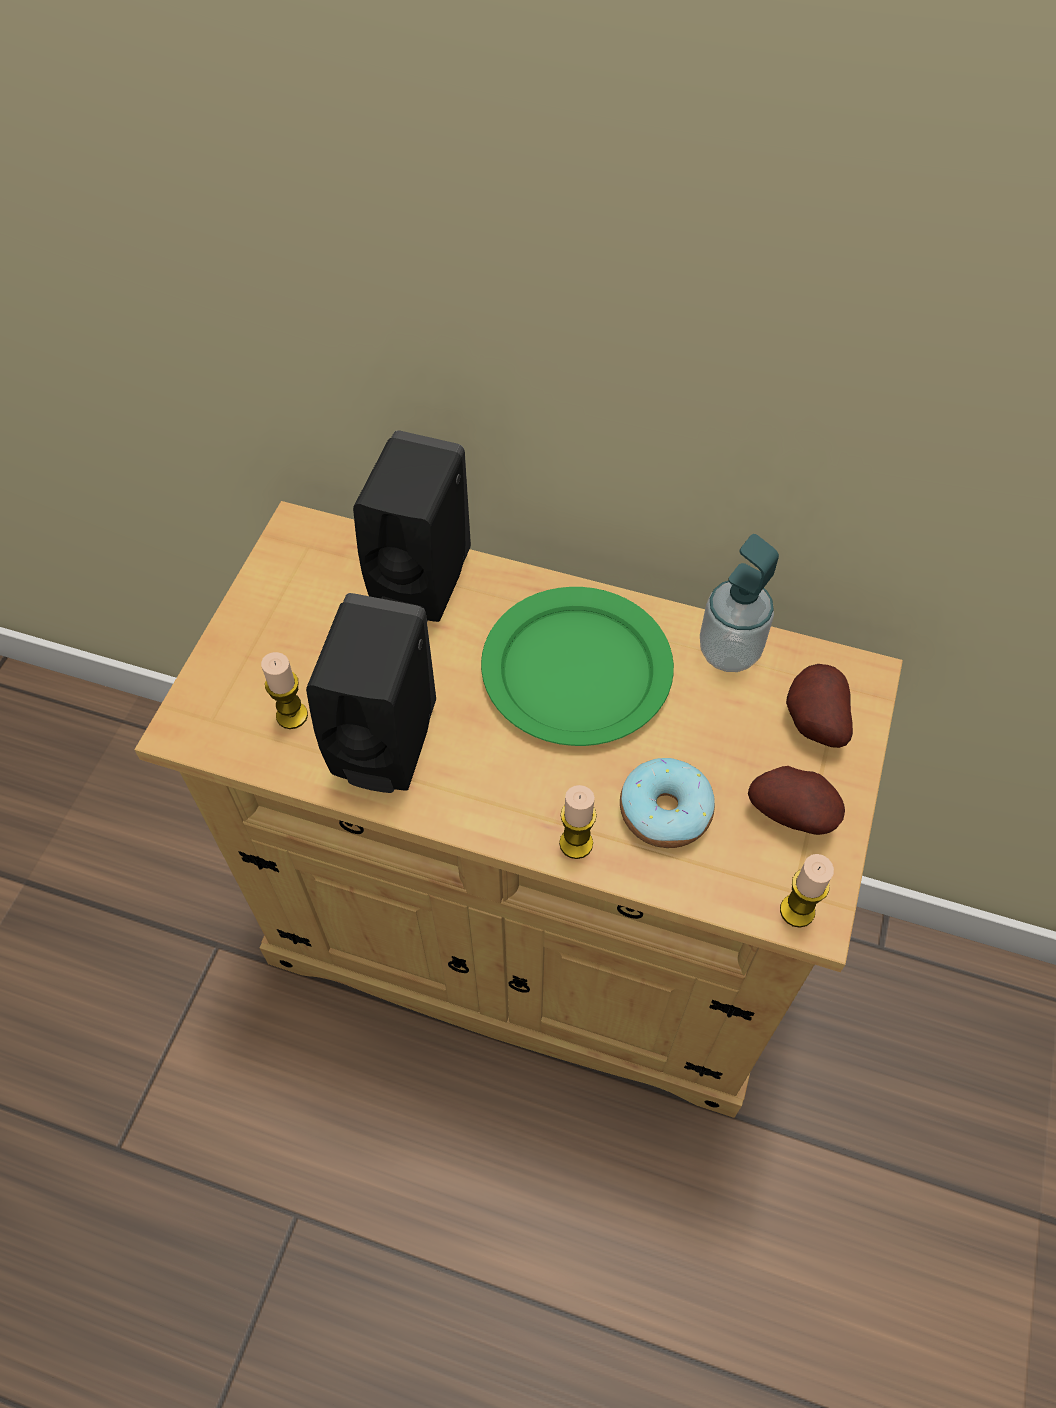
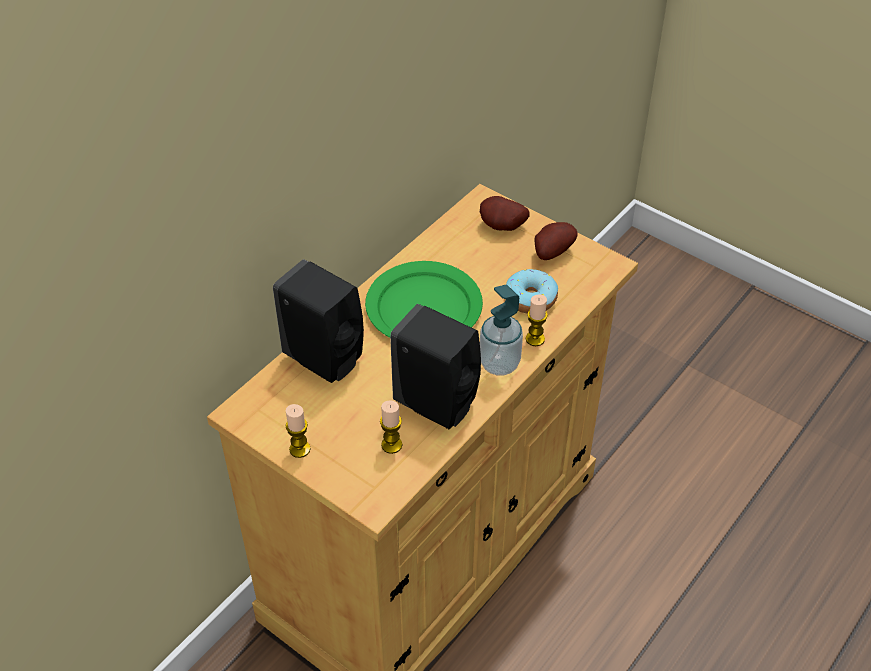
camera: 70 degrees left, 10 degrees down
(729, 652) = (442, 243): soap dispenser -> soap dispenser (499, 363)
(797, 911) = (605, 269): candle -> candle (300, 449)

